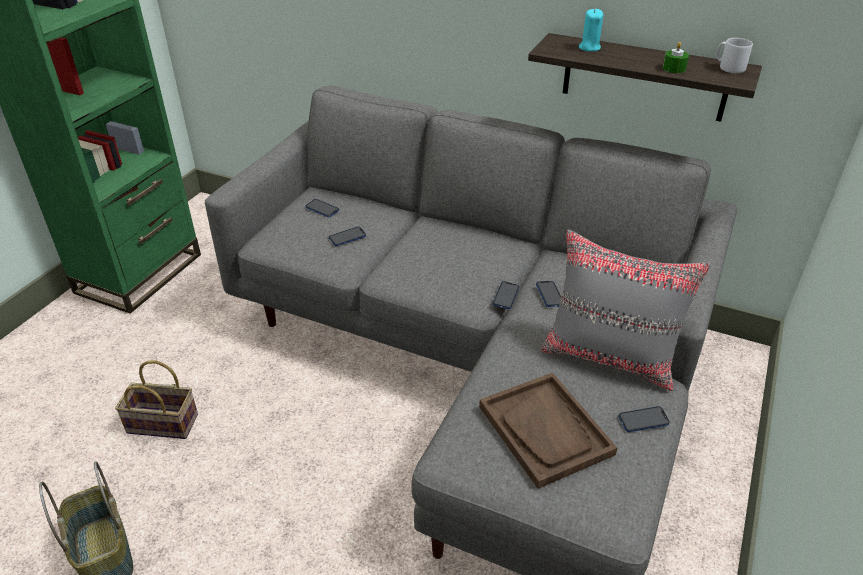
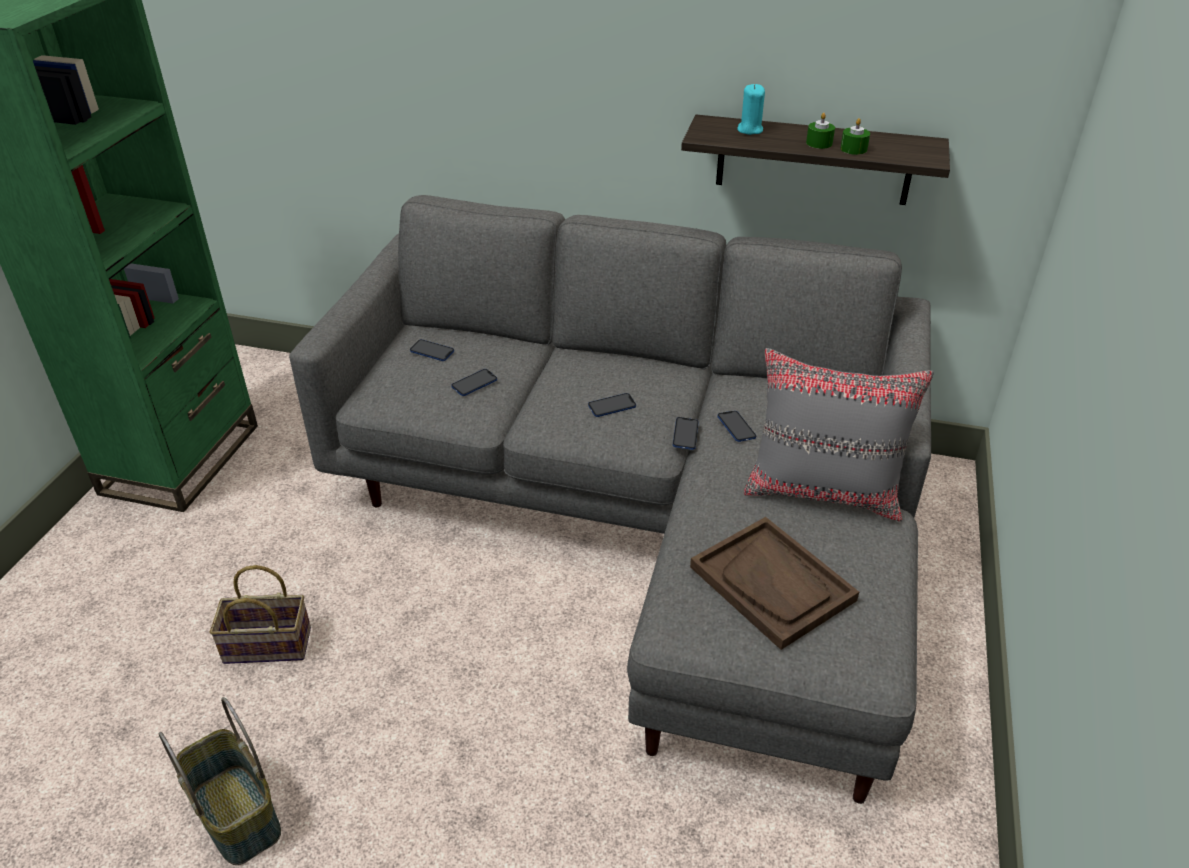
camera: 10 degrees left, 0 degrees up
(643, 420) = (877, 558): phone -> phone (612, 406)
(645, 62) = (819, 143): none -> green candle
(729, 68) = (914, 143): grey mug -> none

